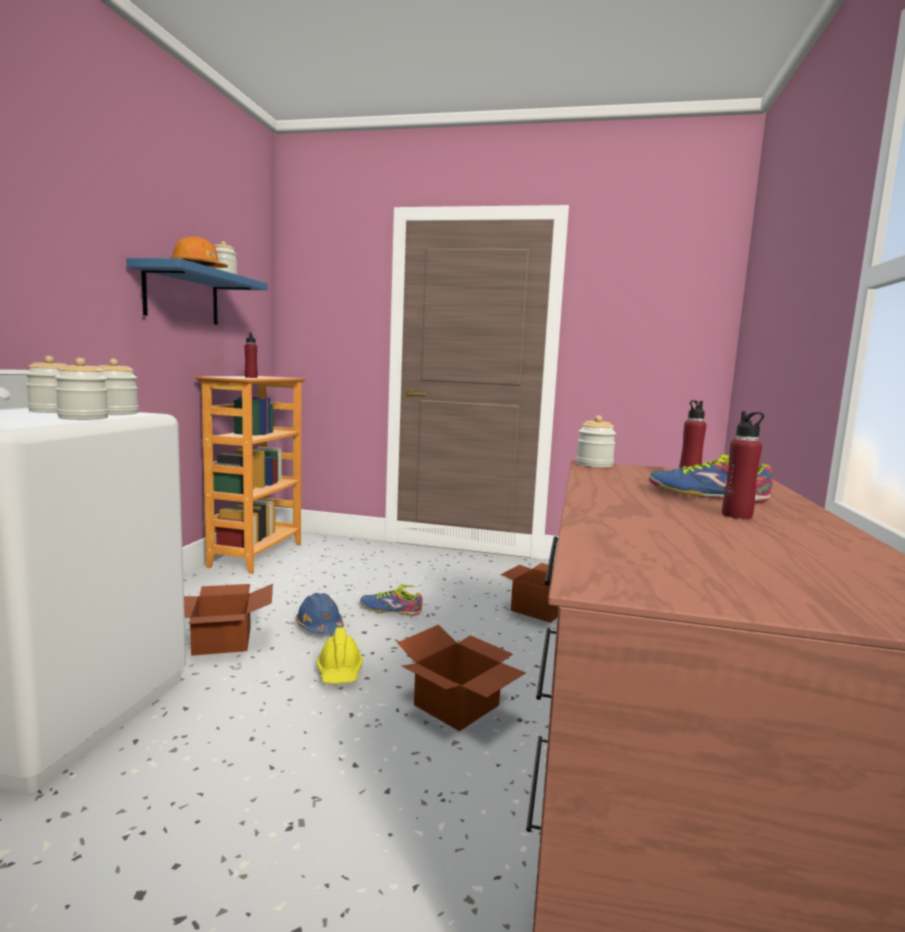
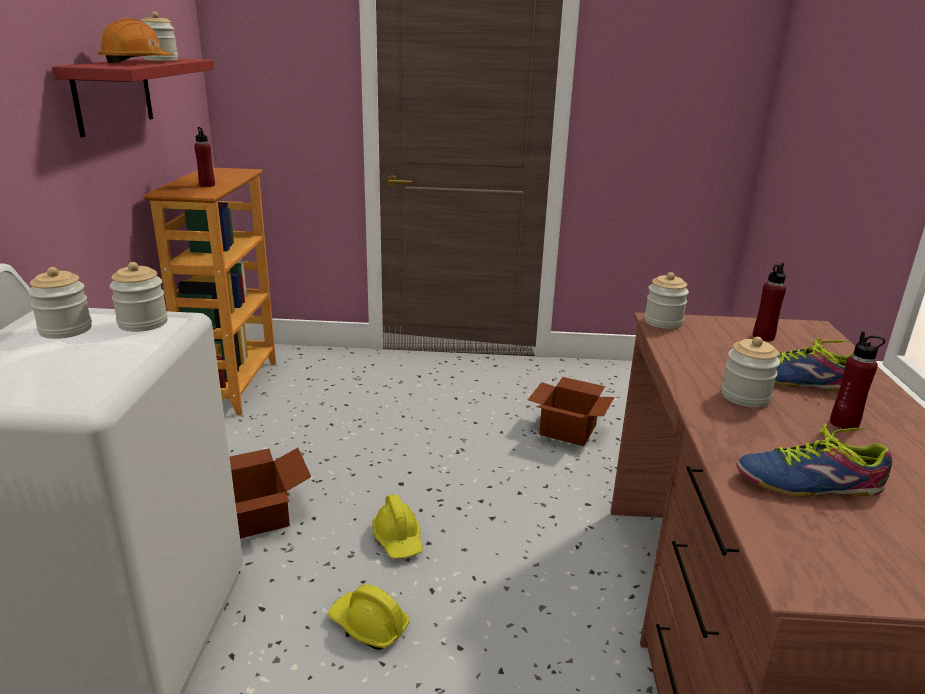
camera: 10 degrees left, 15 degrees up
(83, 418) = (127, 350): jar -> jar (745, 396)
(182, 296) = (113, 94): blue shelf -> red shelf
(275, 734) = (368, 625): none -> yellow hard hat
(319, 626) = (351, 482): blue hard hat -> none
(390, 610) = (416, 449): shoe -> shoe (809, 483)
(457, 706) = (529, 565): cardboard box -> none

